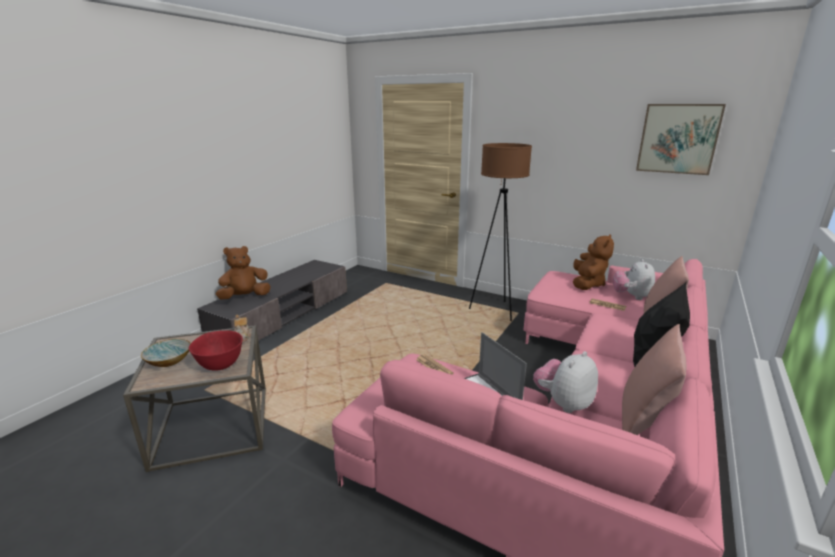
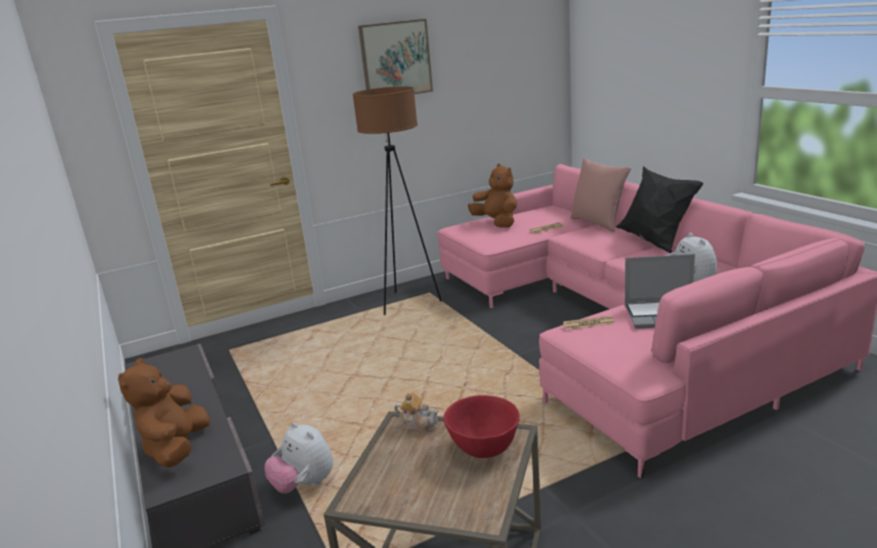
camera: 55 degrees left, 0 degrees up
(169, 361) = (431, 495): bowl -> none
(631, 296) = (542, 216): plush toy -> plush toy (304, 485)
(643, 422) = (728, 268): pink pillow -> none
(678, 139) = (509, 57): picture -> picture (395, 59)

